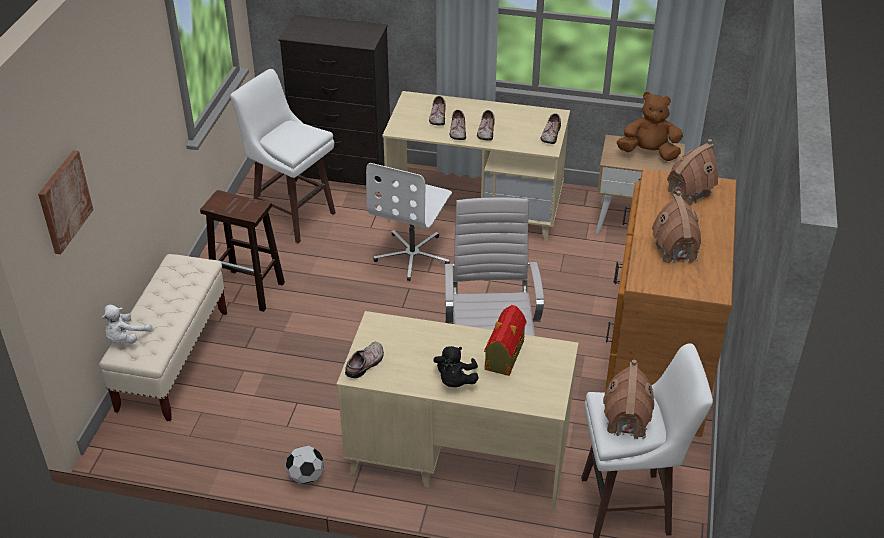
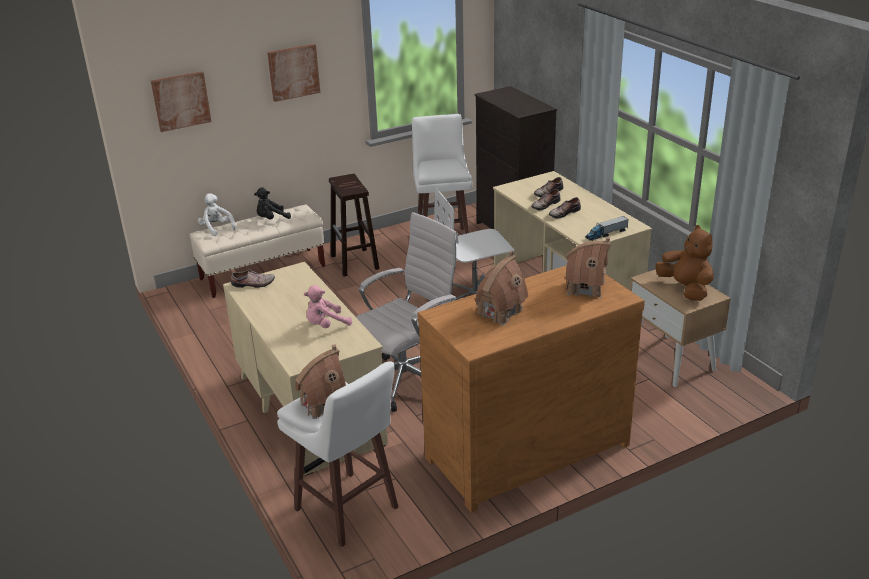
camera: 50 degrees right, 10 degrees down
(126, 338) = (216, 228): white plush toy -> white plush toy turned 60 degrees clockwise
(133, 100) = (293, 72): none -> picture
(306, 477) = (220, 364): football -> none
(455, 381) = (276, 319): black plush toy -> black plush toy (271, 219)
(504, 356) = (326, 325): toy house -> pink plush toy
(550, 134) = (606, 234): shoe -> toy truck

